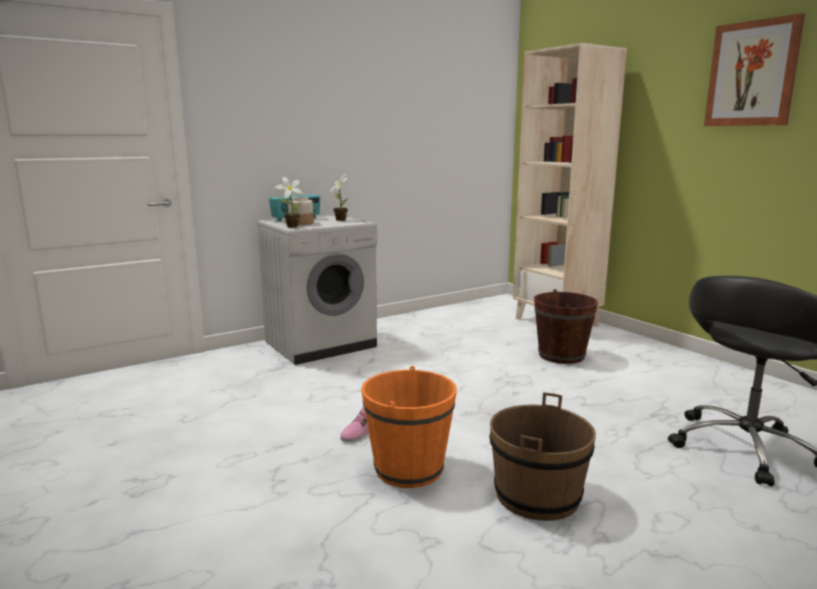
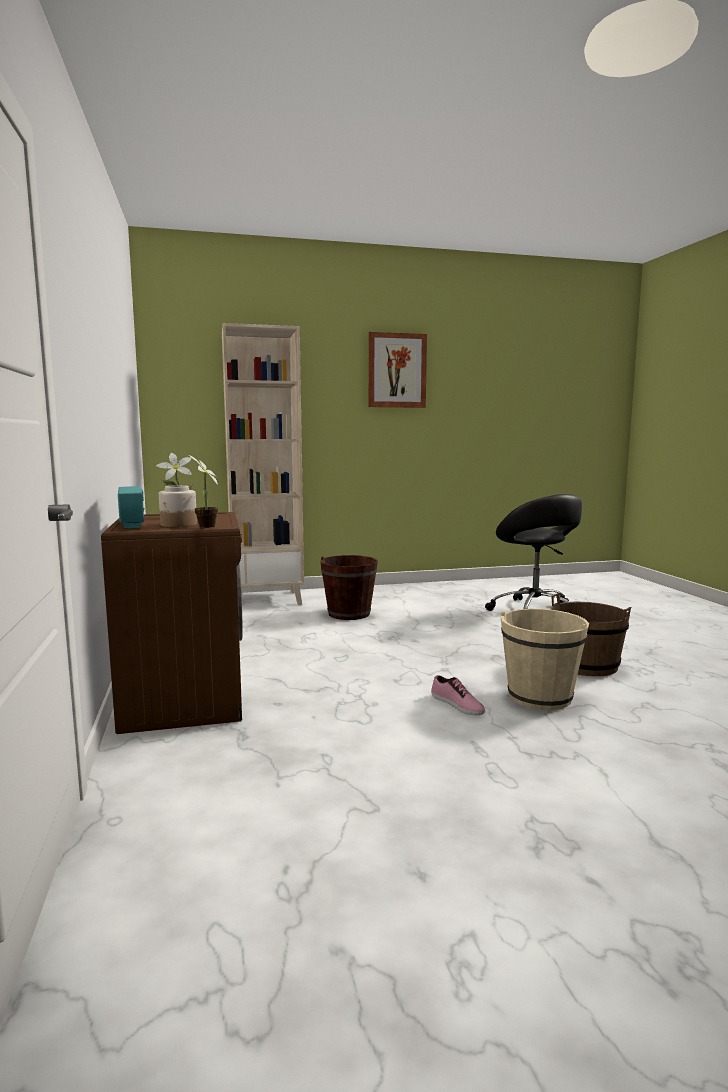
camera: 70 degrees left, 5 degrees down
(322, 345) = (187, 699): white washing machine -> brown washing machine
(409, 469) = (540, 696): orange bucket -> beige bucket

